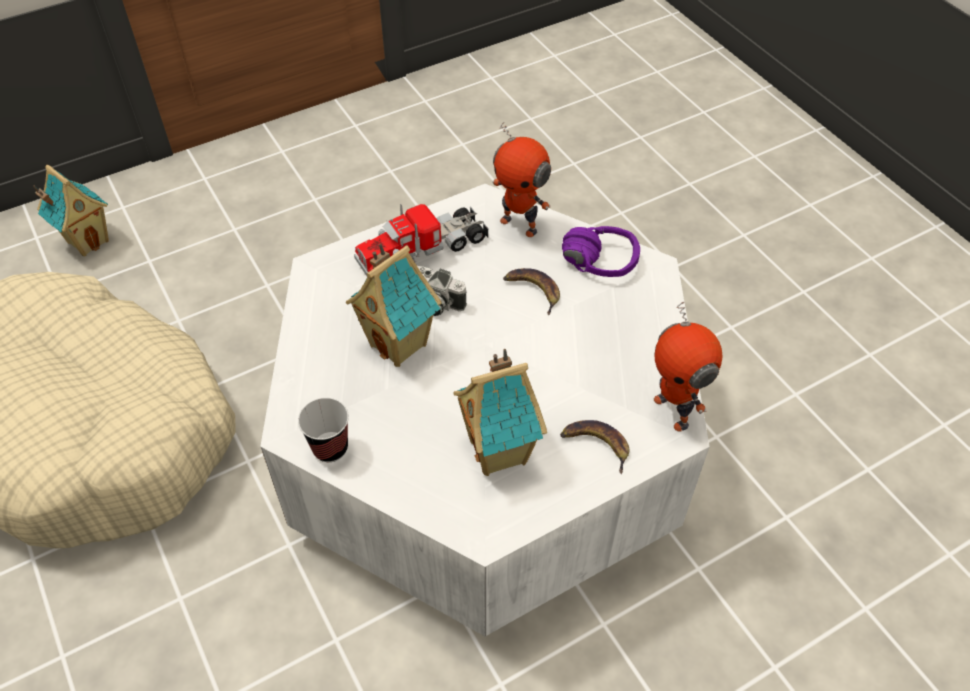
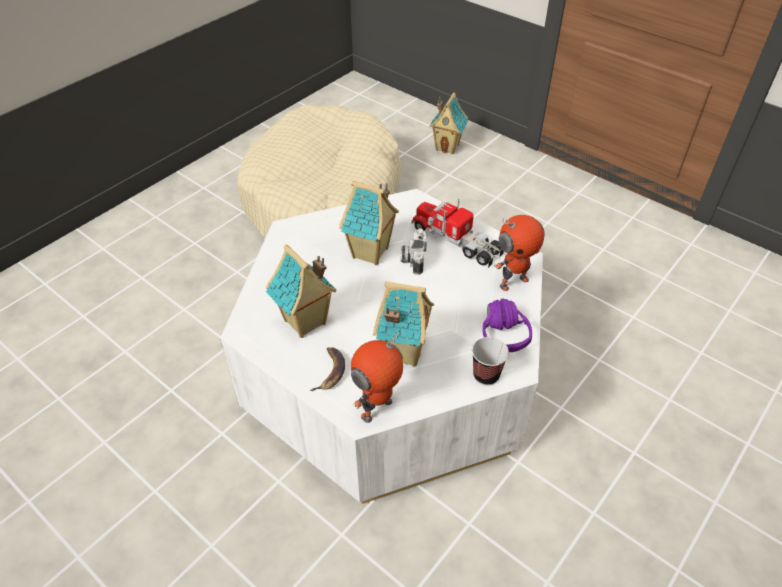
camera: 70 degrees right, 5 degrees down
(330, 448) = (281, 248): cup -> cup (486, 375)
(520, 224) = (513, 281): toy robot -> toy robot turned 135 degrees counterclockwise
(533, 290) = (452, 304): banana -> none
(589, 362) = (402, 351): none -> toy house

